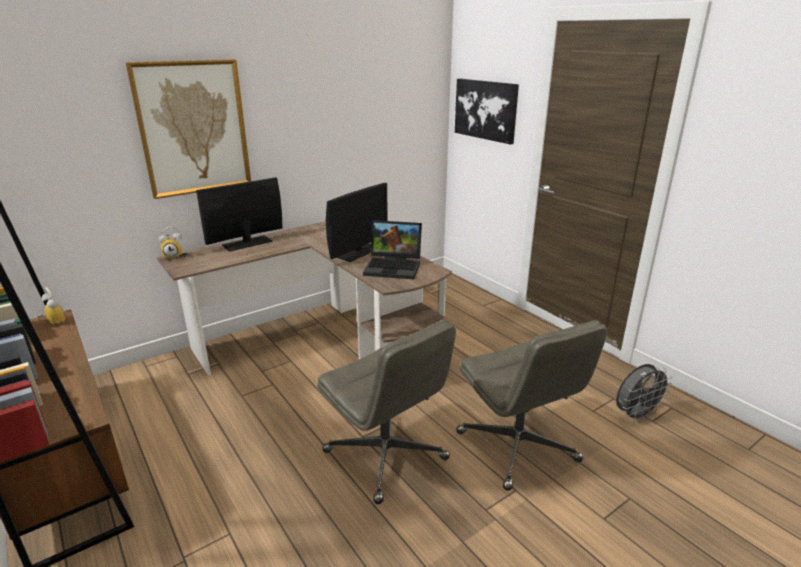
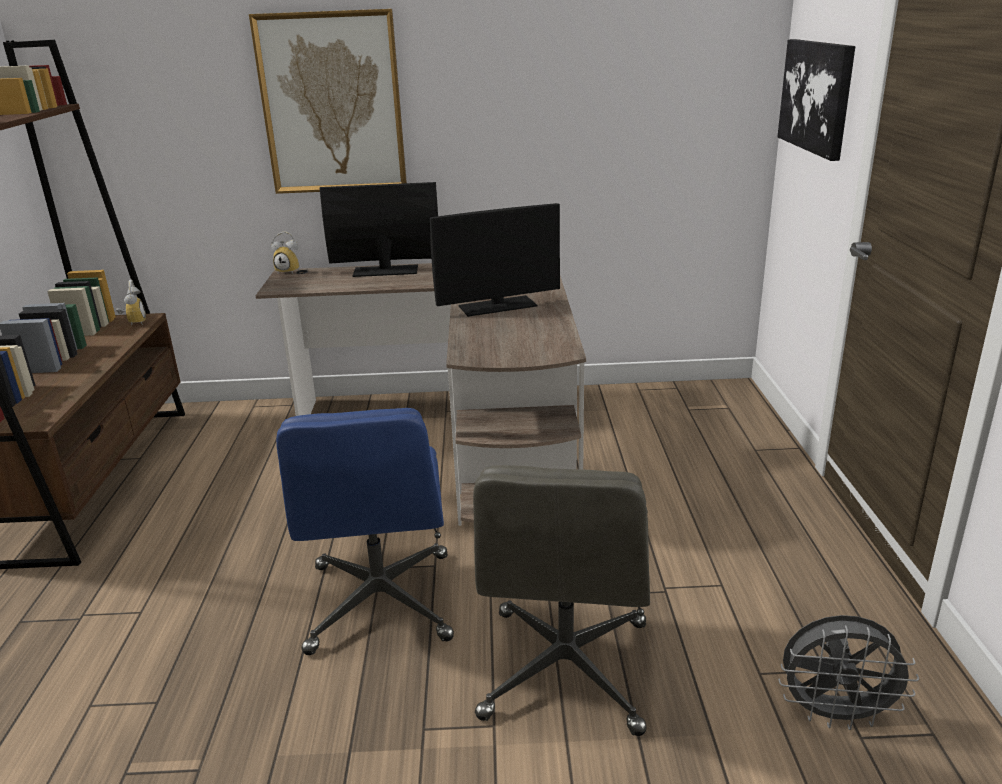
camera: 35 degrees right, 0 degrees up
(387, 456) = (381, 603): grey office chair -> blue office chair
(394, 267) = (514, 335): laptop -> none

